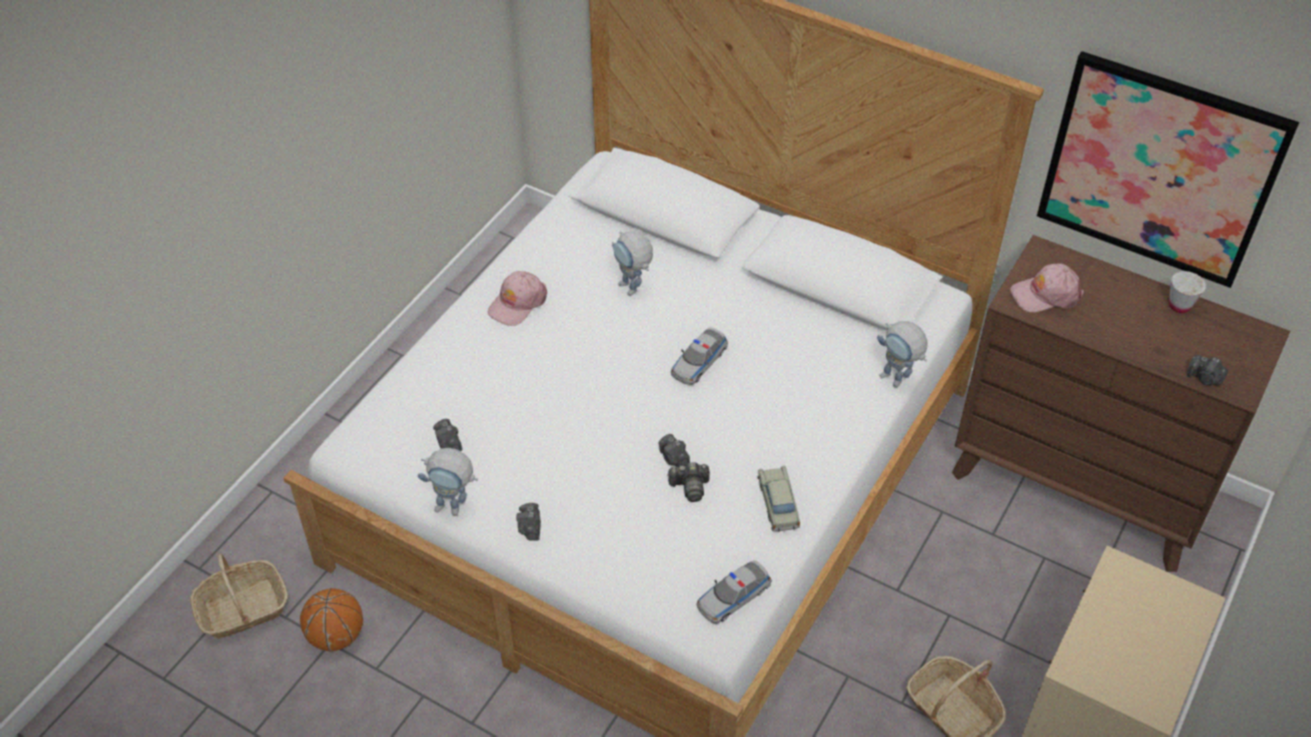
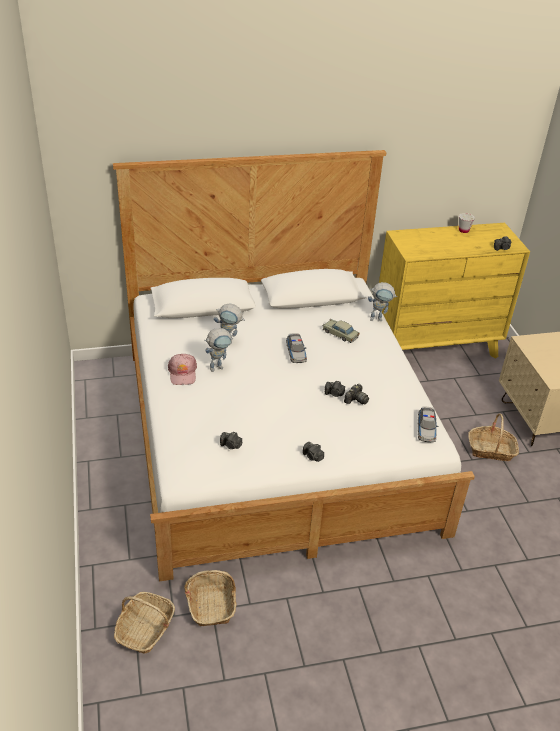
camera: 45 degrees left, 10 degrees down
(336, 636) = (211, 604): basketball -> basket
(455, 508) = (268, 470): toy robot -> toy robot (219, 366)
(778, 504) = (396, 385): beige toy car -> beige toy car (340, 334)
(1045, 294) = (418, 247): pink cap -> none
(1079, 486) = (435, 347): brown dresser -> yellow dresser
(1159, 169) = (438, 170): picture -> none

